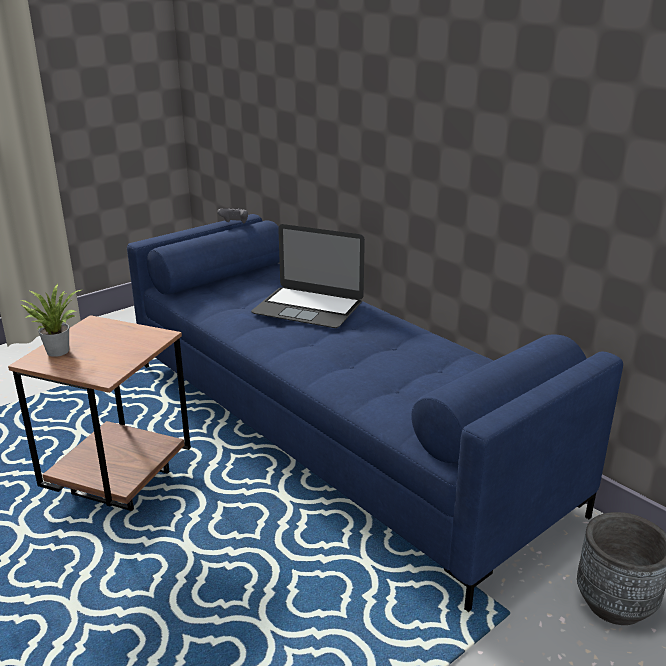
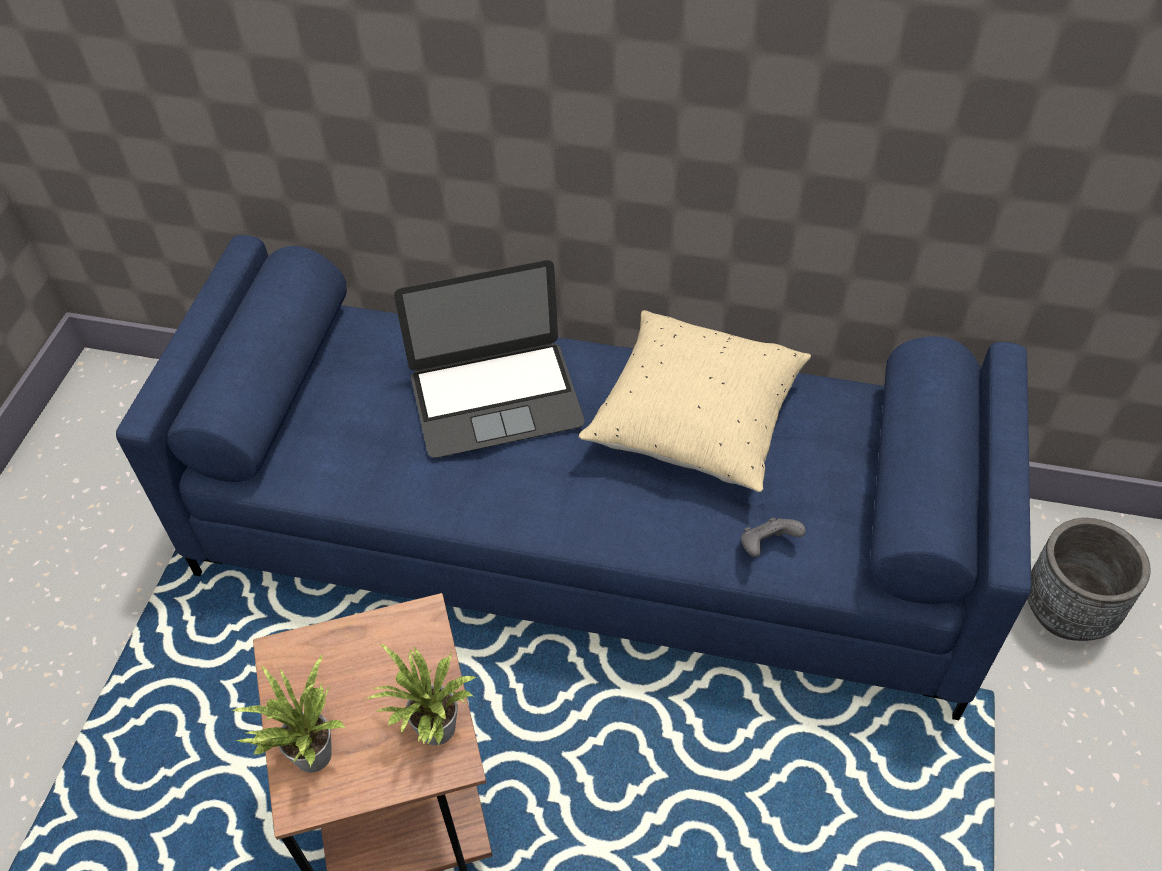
camera: 35 degrees left, 25 degrees up
(111, 365) = (433, 732): none -> potted plant
(234, 224) = (250, 286): grey game controller -> grey game controller (767, 546)
(398, 348) = (695, 421): none -> beige pillow

